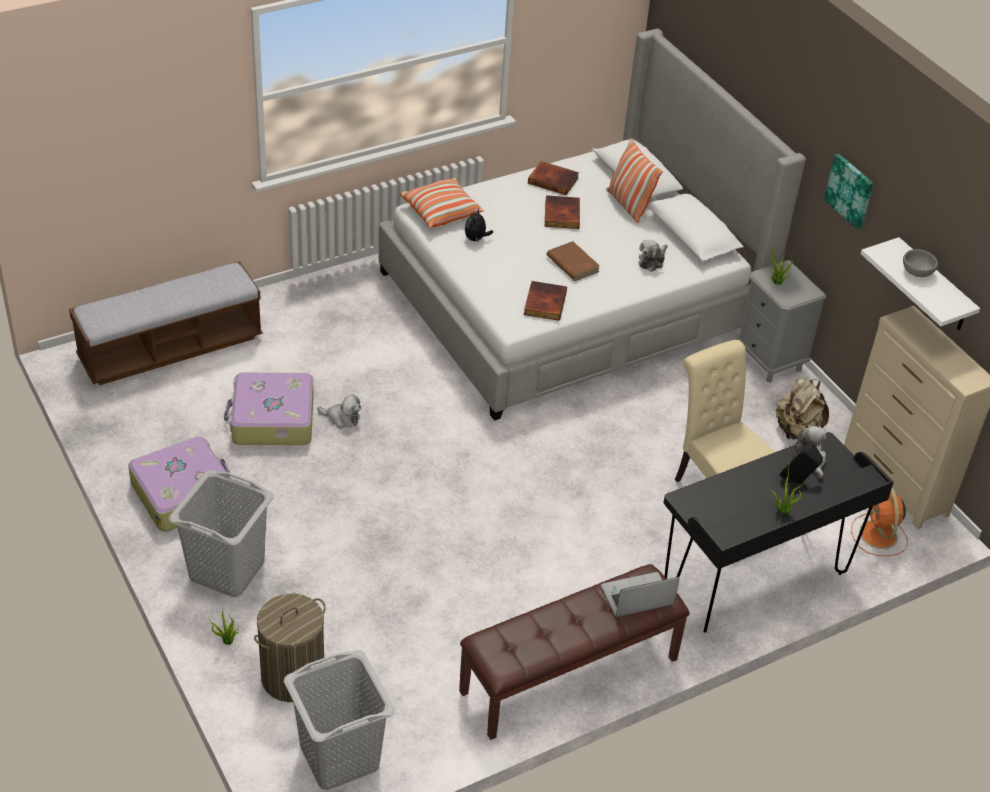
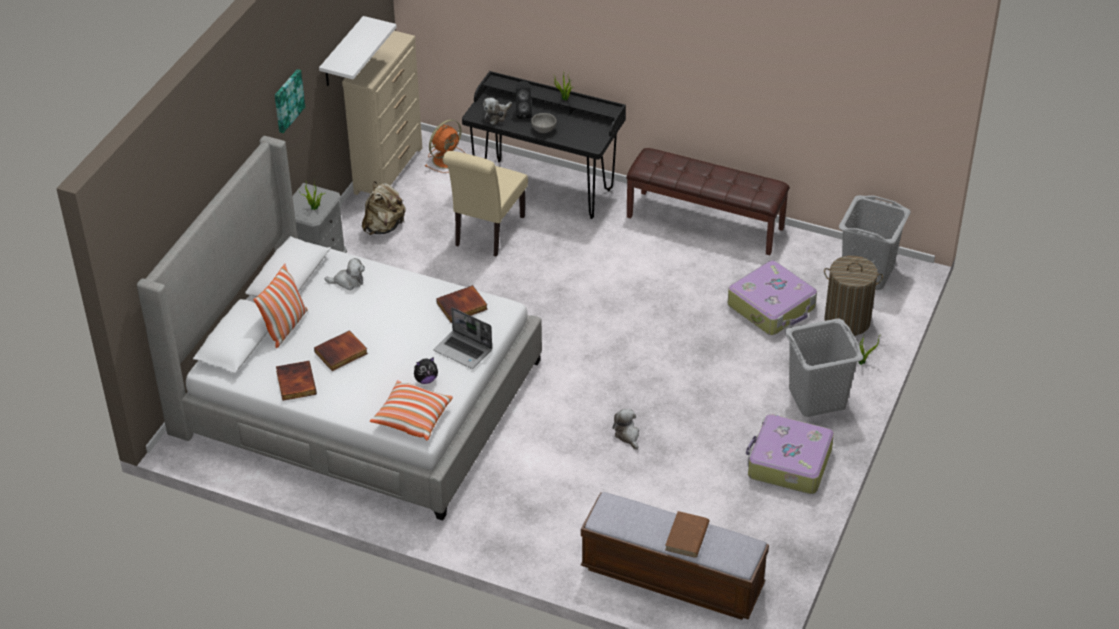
camera: 125 degrees left, 0 degrees up
(272, 420) = (672, 469): suitcase -> suitcase (772, 307)
(572, 263) = (398, 316): brown book -> brown book (687, 537)
(636, 597) = (663, 163): laptop -> laptop (464, 350)
(916, 271) = (352, 48): grey bowl -> grey bowl (543, 130)

